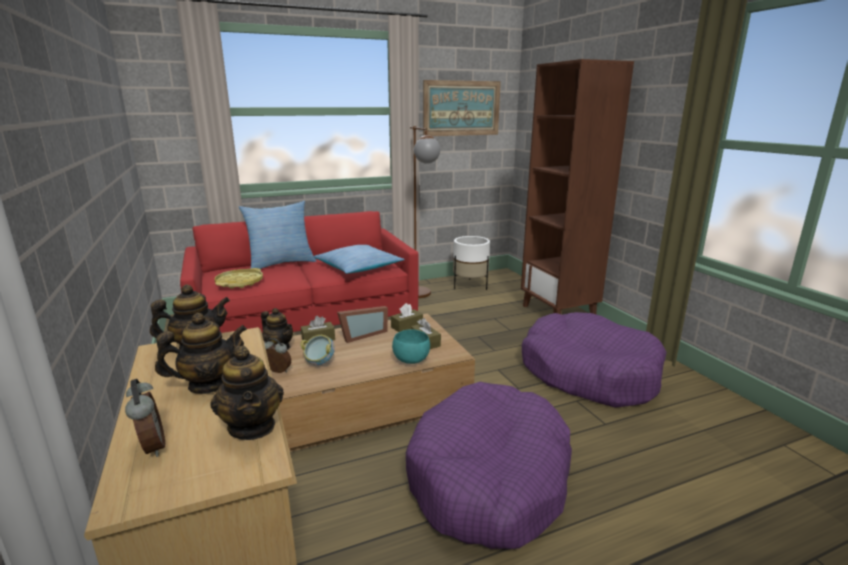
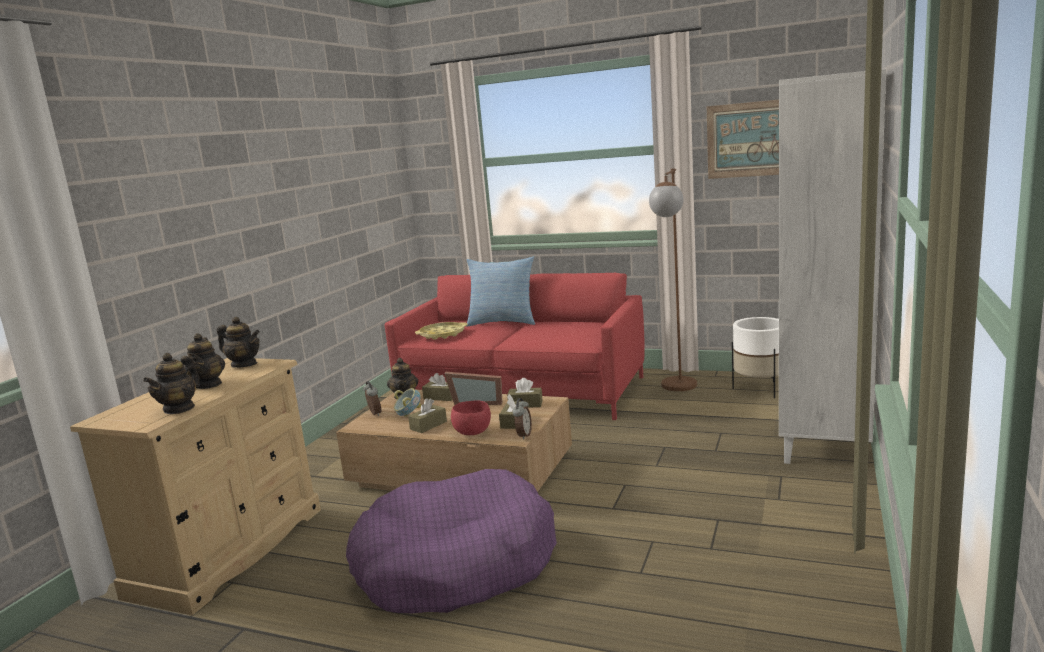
camera: 45 degrees right, 5 degrees down
(151, 447) = (137, 405): alarm clock -> alarm clock (523, 435)
(209, 384) = (208, 385): teapot -> teapot turned 60 degrees clockwise
(358, 267) = (559, 336): pillow -> none
(358, 366) = (428, 425): none -> brown tissue box
(411, 360) = (473, 432): turquoise bowl -> red bowl
(559, 312) = (824, 447): brown bookcase -> white bookcase
(588, 373) = (723, 522): purple dog bed -> none

